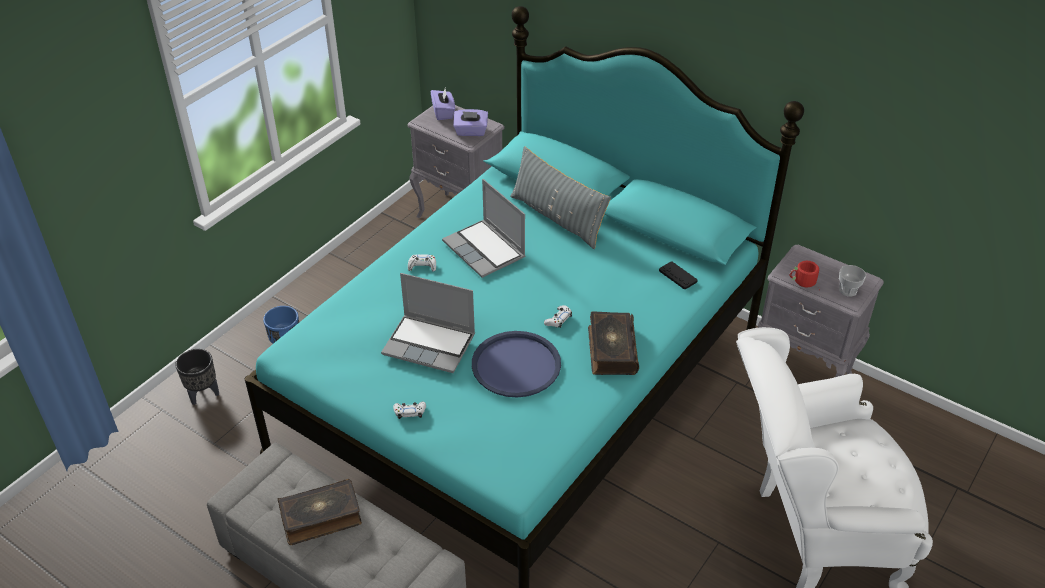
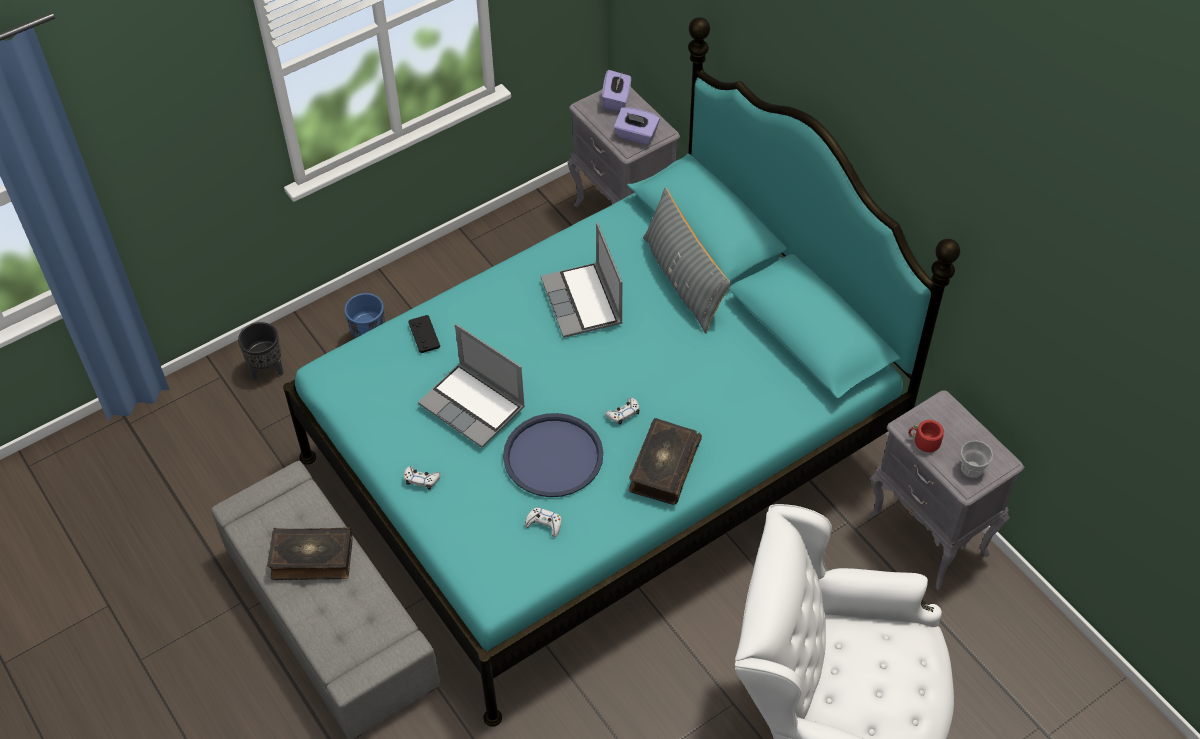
camera: 20 degrees right, 10 degrees up
(422, 266) = (507, 304): white game controller -> white game controller (544, 524)
(677, 276) = (783, 395): black game controller -> black game controller (424, 334)

